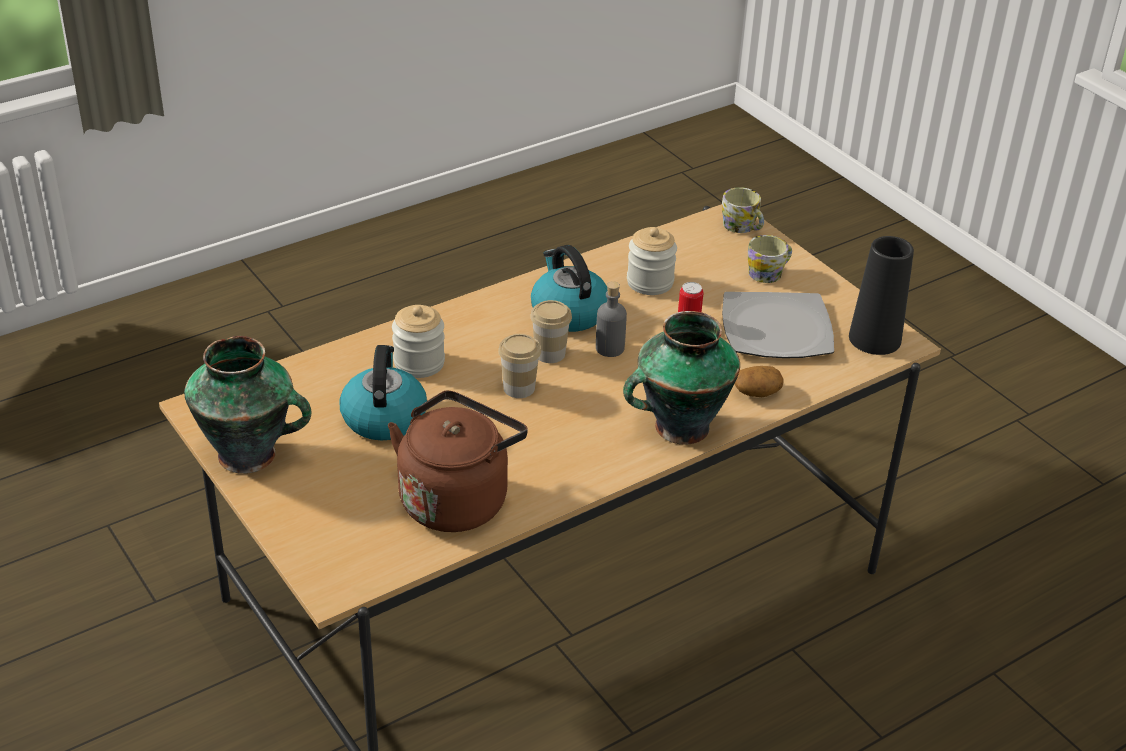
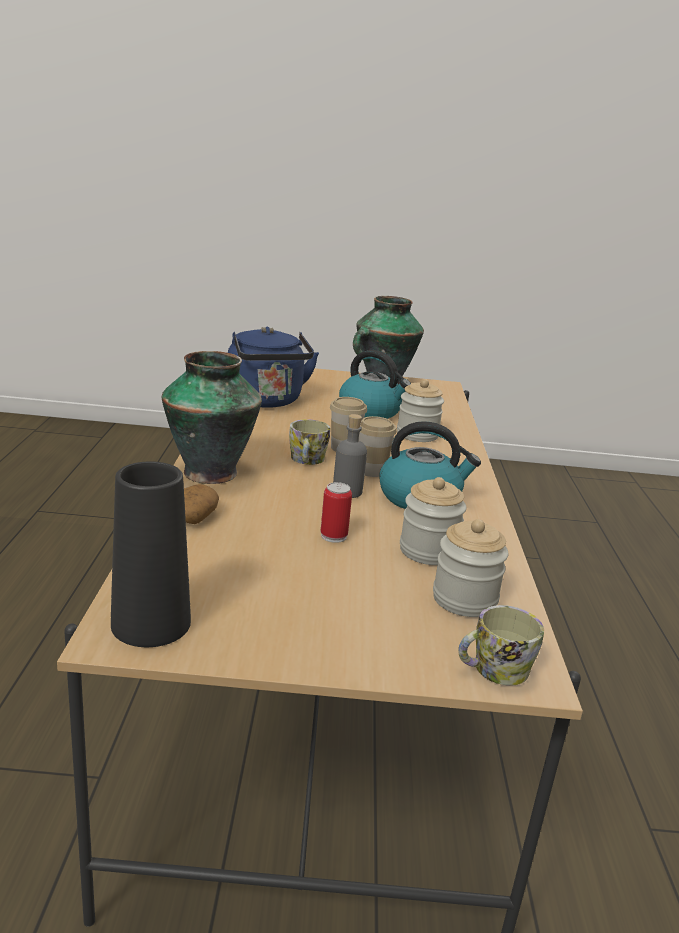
camera: 125 degrees right, 15 degrees down
(456, 498) = (266, 401): brown kettle -> blue kettle
(689, 253) = (464, 599): none -> jar
(769, 273) = (366, 629): mug -> mug (306, 461)
(775, 330) = (260, 573): plate -> none

